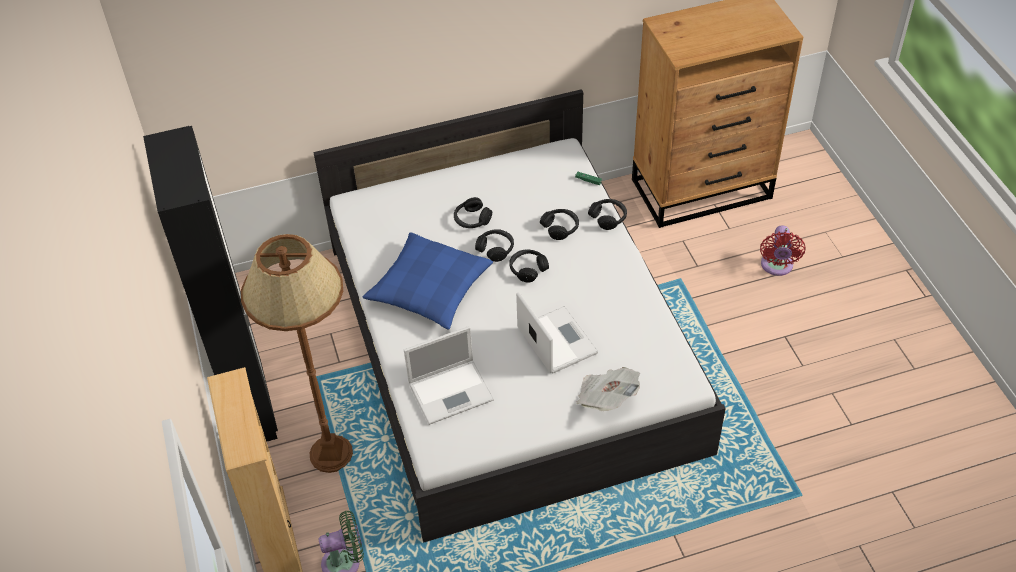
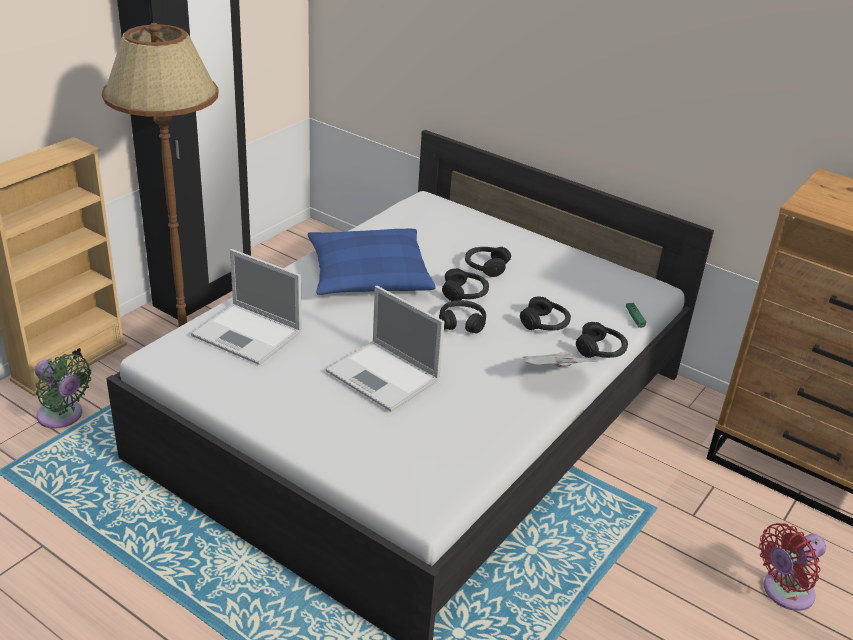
camera: 50 degrees right, 15 degrees down
(556, 339) = (384, 376): laptop -> laptop turned 105 degrees clockwise
(606, 398) = (336, 446): newspaper -> newspaper (556, 376)

